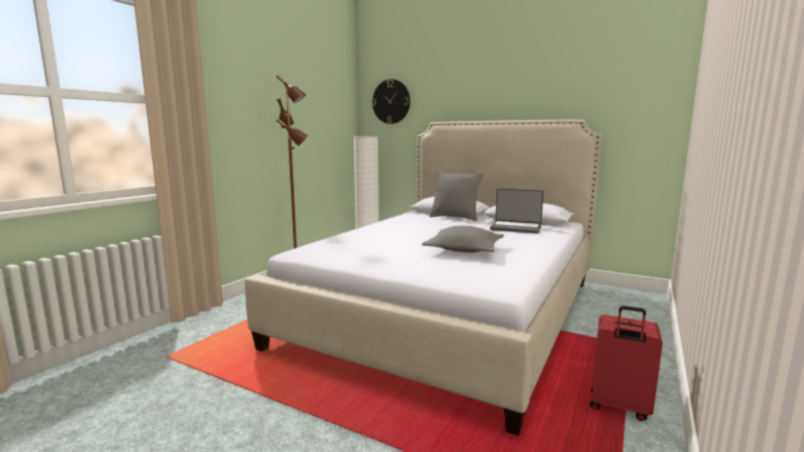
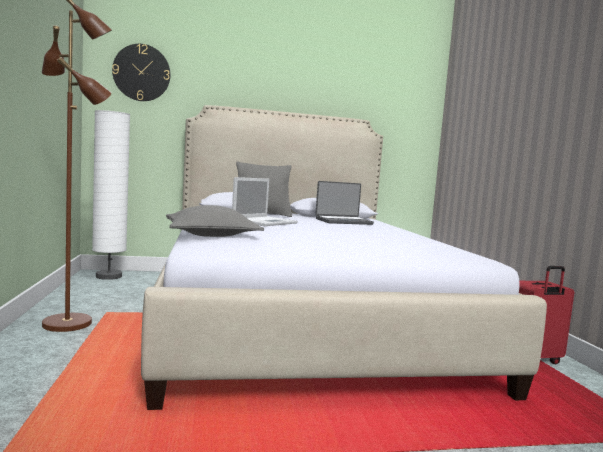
camera: 40 degrees left, 5 degrees down
(425, 227) = (265, 222): none -> laptop
(464, 250) = (362, 237): grey pillow -> grey pillow (211, 235)

